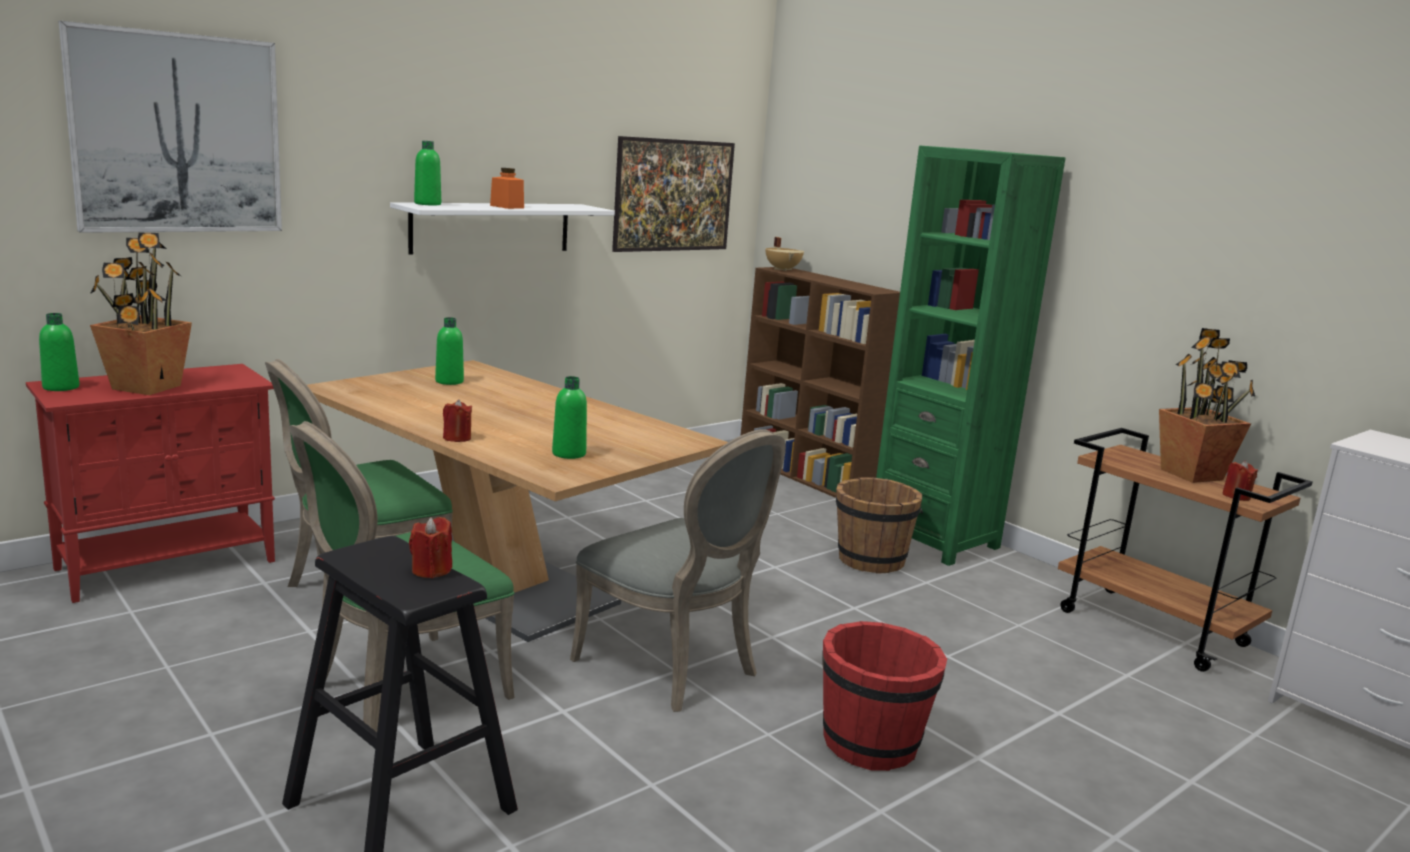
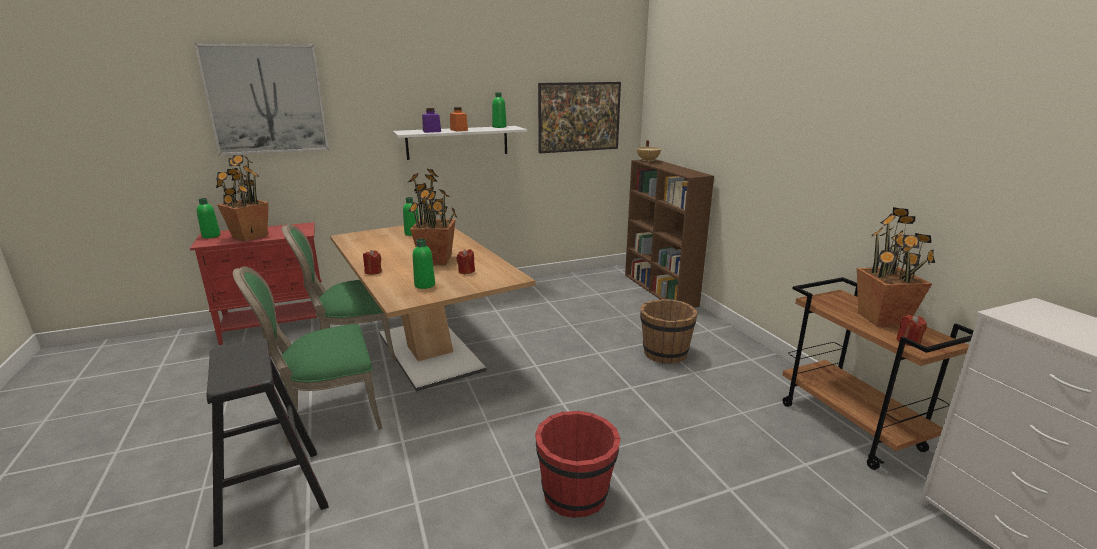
camera: 20 degrees right, 5 degrees up
(427, 204) = (412, 130): green bottle -> green bottle (499, 127)
(431, 570) = (256, 365): red candle -> red candle (466, 271)
(466, 207) = (432, 131): none -> purple jar
(542, 419) = (436, 260): none -> potted plant
(674, 667) = (487, 418): grey chair -> none
(934, 539) = (720, 340): green bookcase -> none

